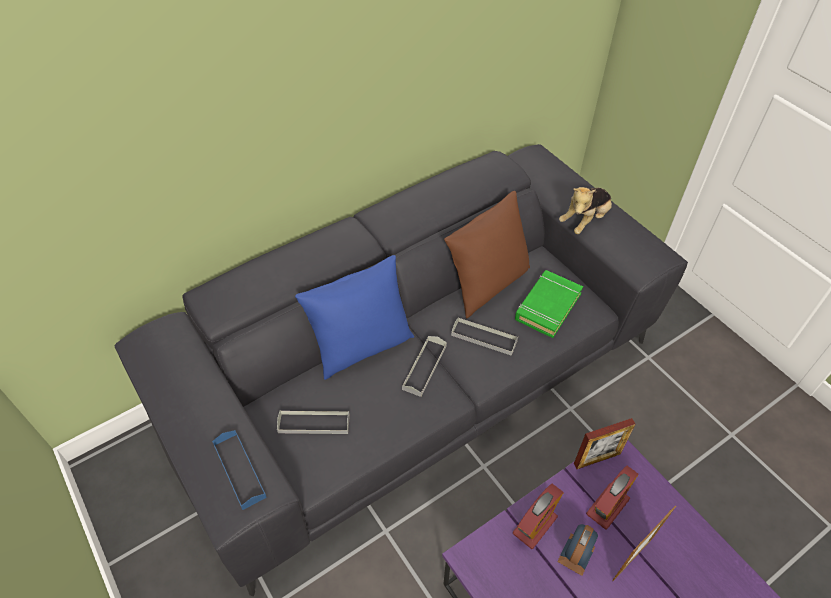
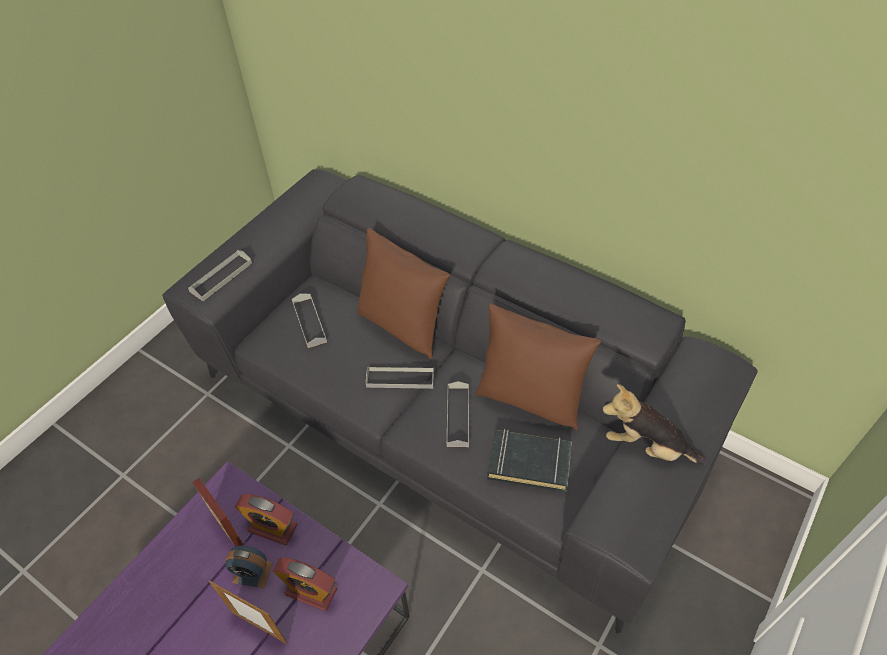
camera: 70 degrees right, 0 degrees up
(239, 470) = (221, 277): blue tray -> grey tray
(361, 347) = (402, 325): blue pillow -> brown pillow
(547, 306) = (529, 463): green book -> black book
(597, 458) = (363, 568): picture frame -> picture frame (227, 528)

